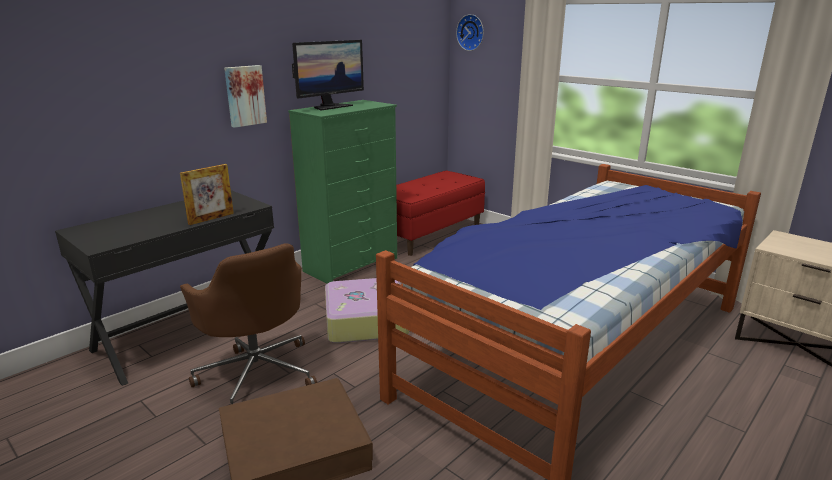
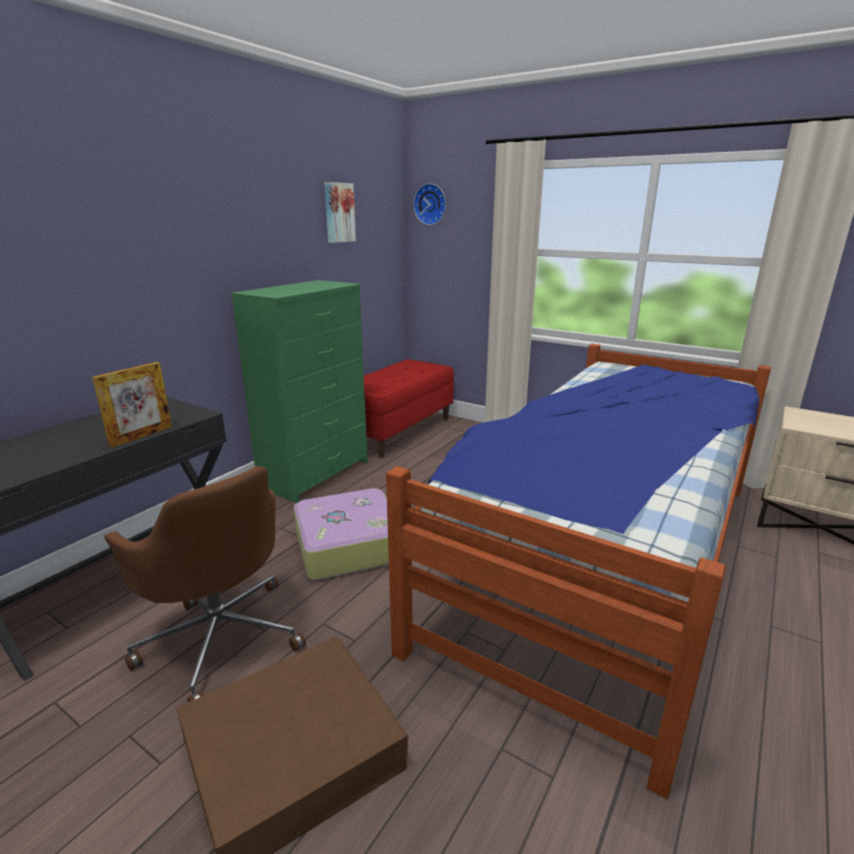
camera: 10 degrees left, 0 degrees up
(245, 95) = (173, 275): picture -> picture (338, 213)
(330, 107) = (282, 288): monitor -> none

